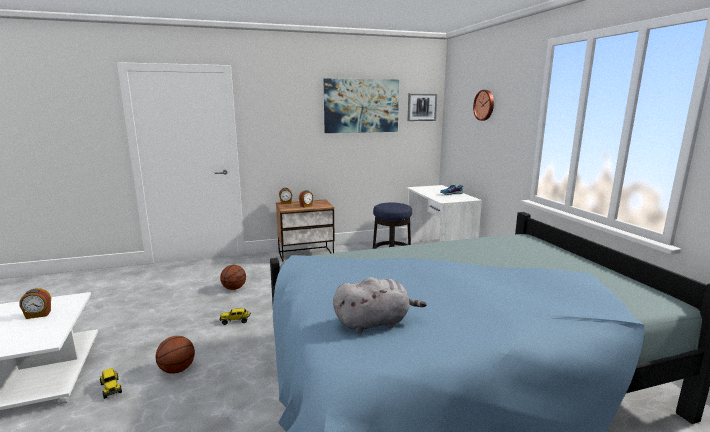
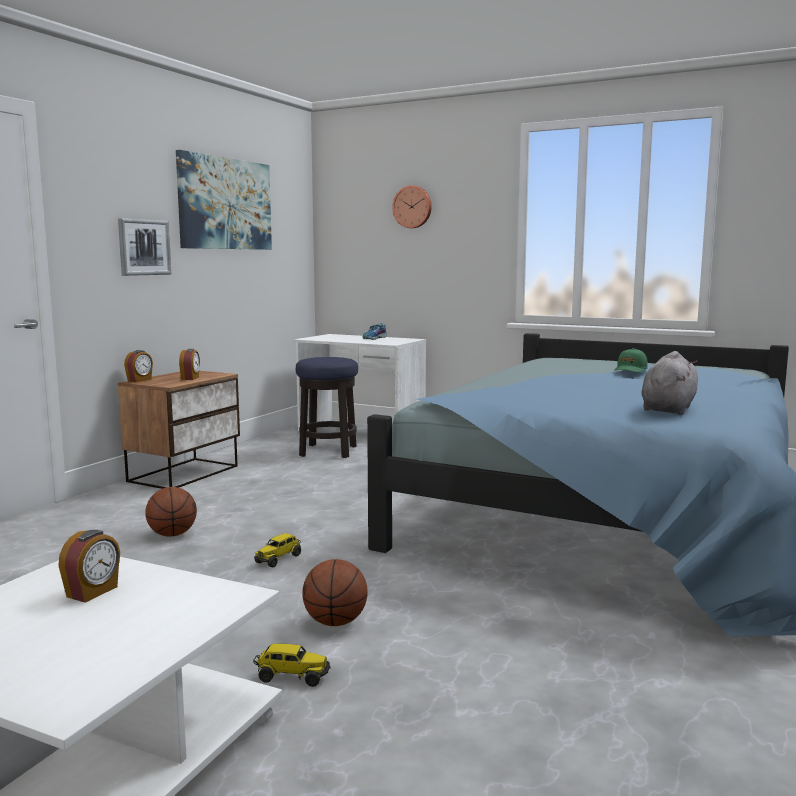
camera: 45 degrees left, 5 degrees down
(422, 107) = (292, 212): picture -> picture (144, 247)
(512, 269) = (630, 370): none -> green cap

